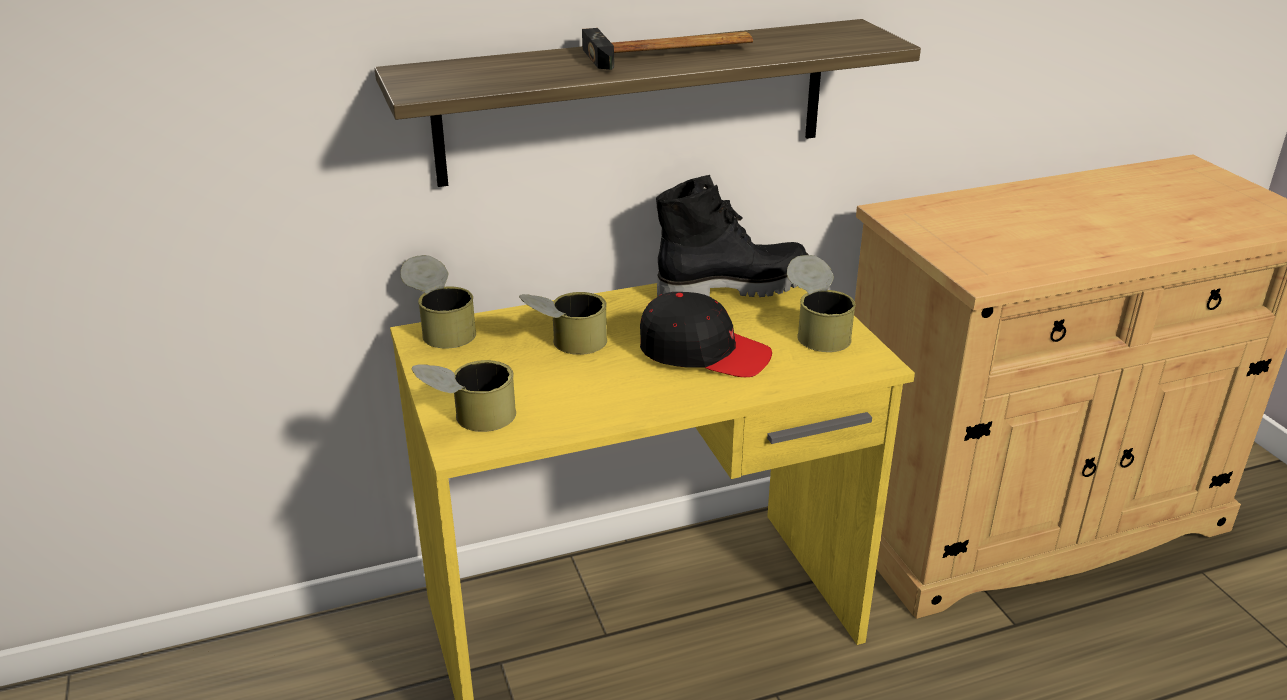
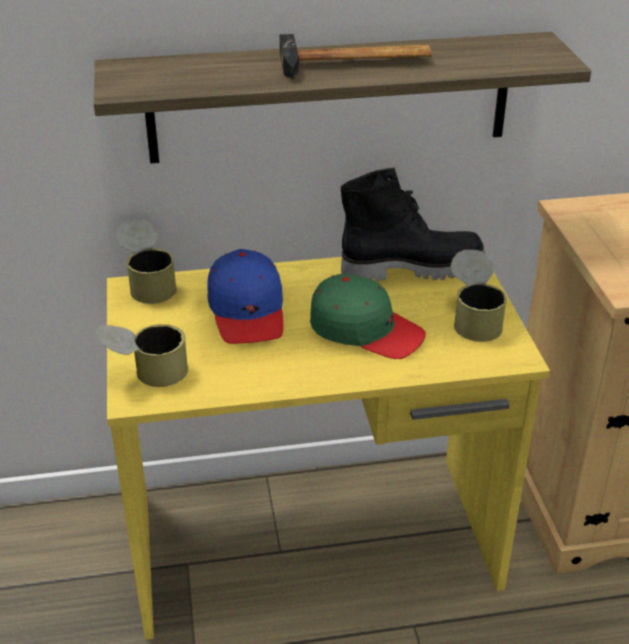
camera: 10 degrees right, 5 degrees up
(565, 345) = (247, 311): can -> blue cap
(703, 352) = (365, 330): black cap -> green cap

